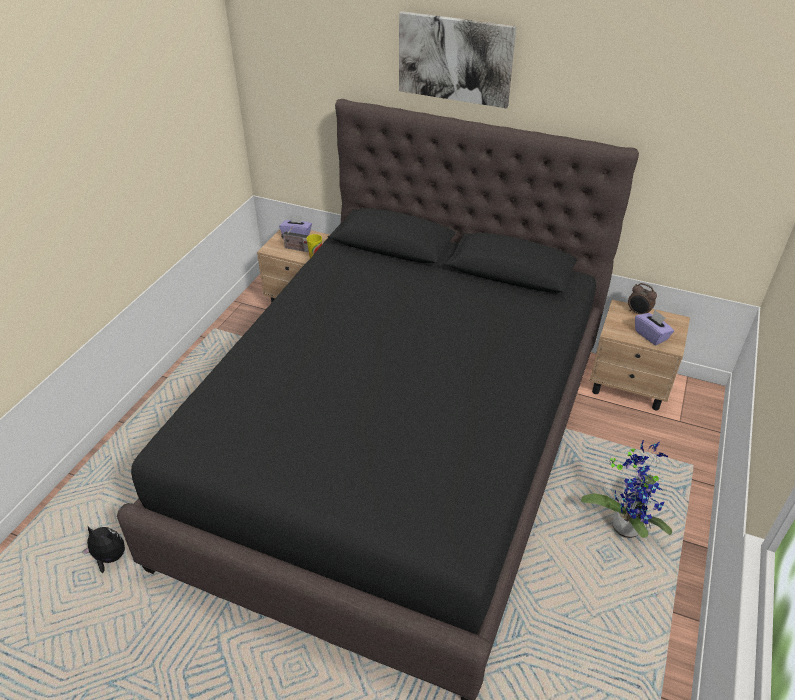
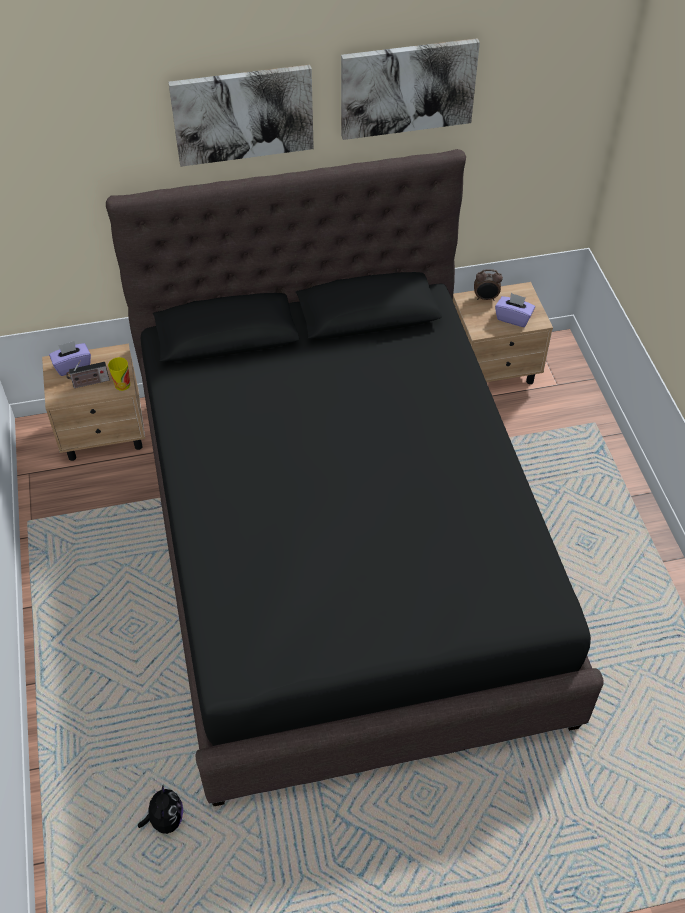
camera: 35 degrees left, 10 degrees up
(109, 558) = (165, 819): plush toy -> plush toy turned 105 degrees clockwise
(600, 74) = (407, 88): none -> picture
(625, 524) = (581, 507): potted plant -> none

